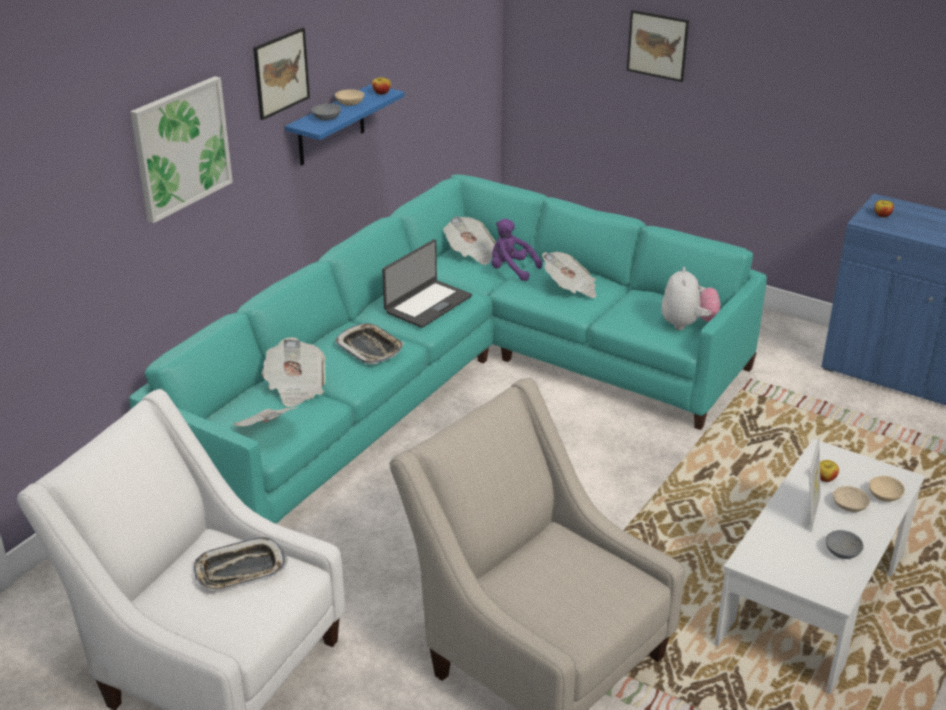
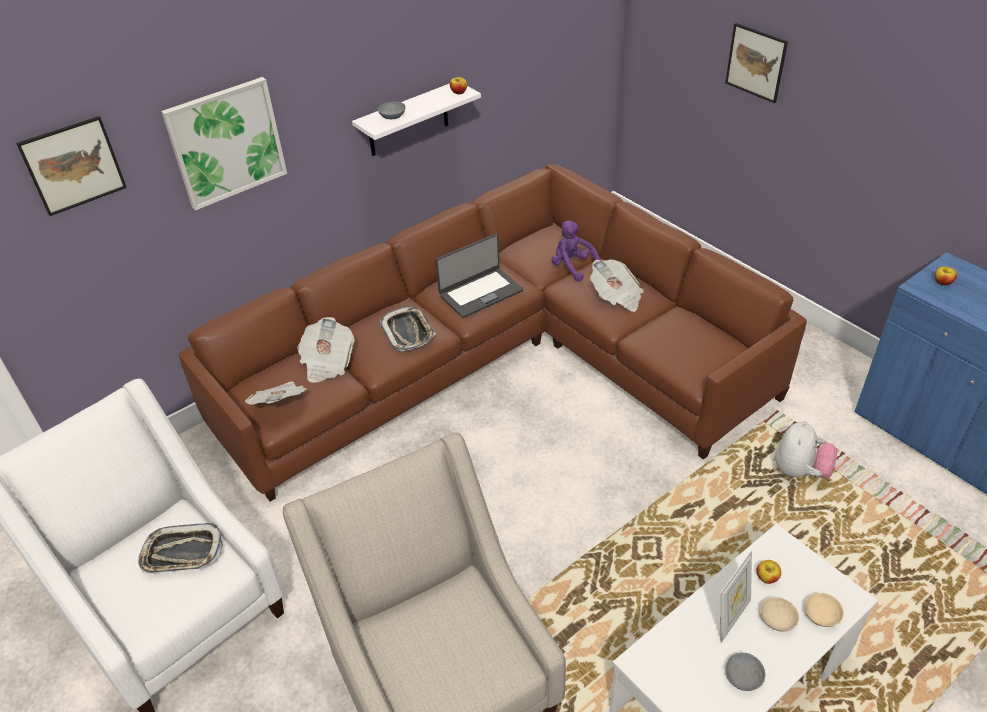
camera: 20 degrees right, 10 degrees up
(281, 73) = (344, 72): picture -> picture (73, 165)
(331, 126) = (408, 120): blue shelf -> white shelf
(350, 103) = (424, 101): beige bowl -> none
(456, 382) = (503, 361): turquoise sofa -> brown sofa
(471, 253) = (545, 243): newspaper -> none
(687, 324) = (709, 358): plush toy -> plush toy (799, 471)

